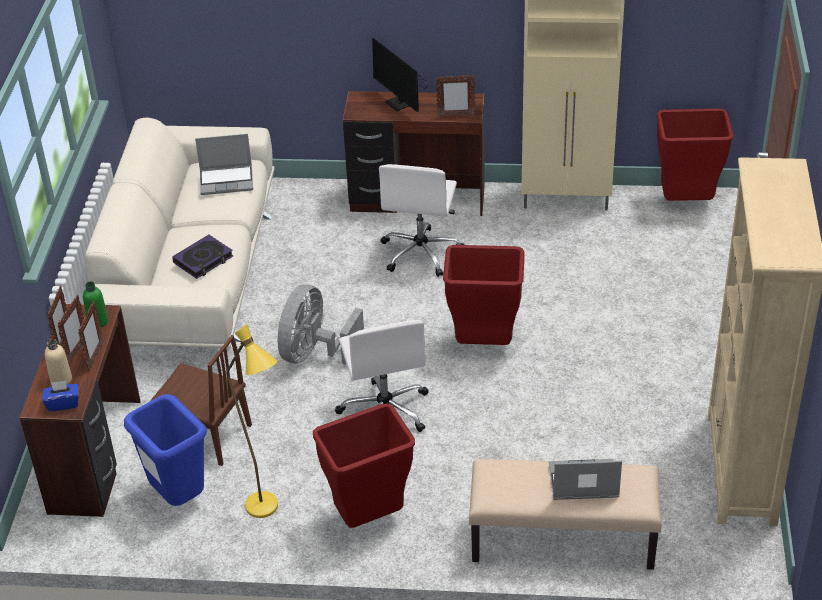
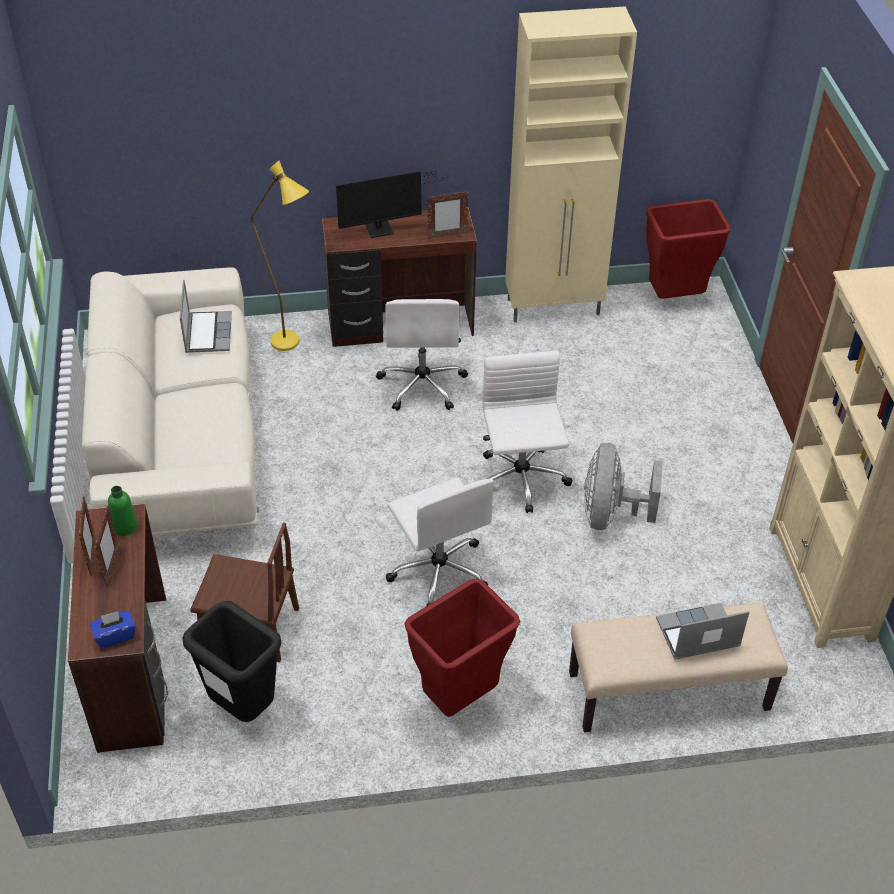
camera: 15 degrees left, 5 degrees up
(61, 379) = (103, 605): beige bottle -> none
(95, 357) = (135, 572): picture frame -> none
(178, 498) = (242, 708): blue trash can -> black trash can
(203, 260) = (209, 430): book -> none
(227, 180) = (207, 333): laptop -> laptop turned 75 degrees counterclockwise
(269, 512) = (349, 710): yellow floor lamp -> yellow floor lamp (293, 346)
(314, 353) = (343, 515): grey fan -> grey fan (610, 514)
(400, 105) = (384, 229): monitor -> monitor turned 60 degrees counterclockwise
(485, 344) = (520, 480): red trash can -> white office chair

